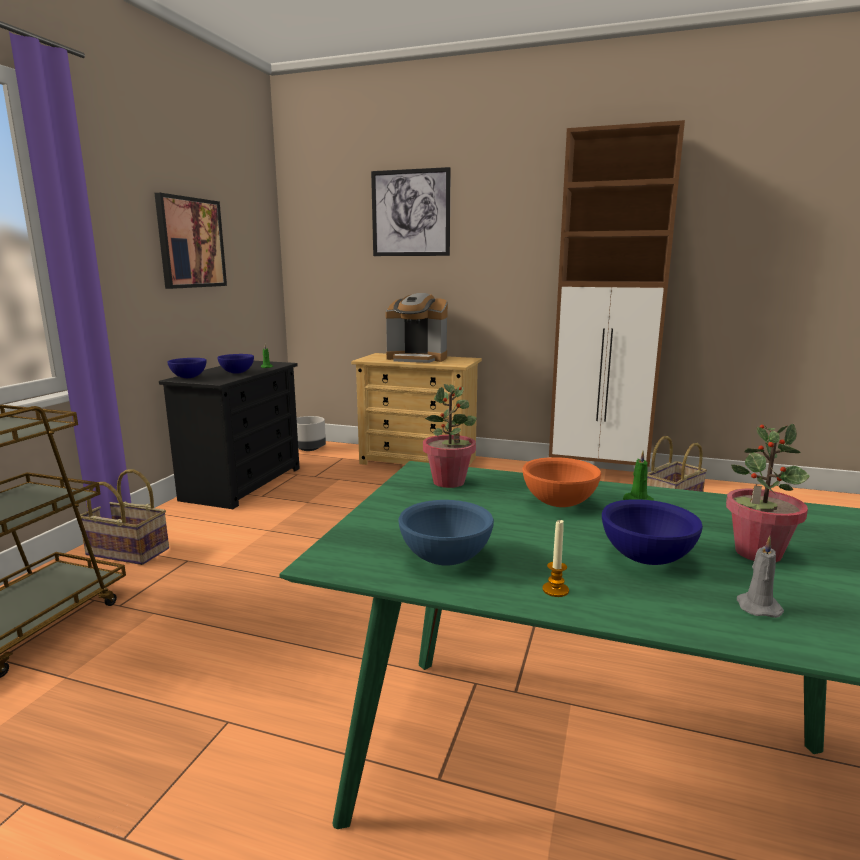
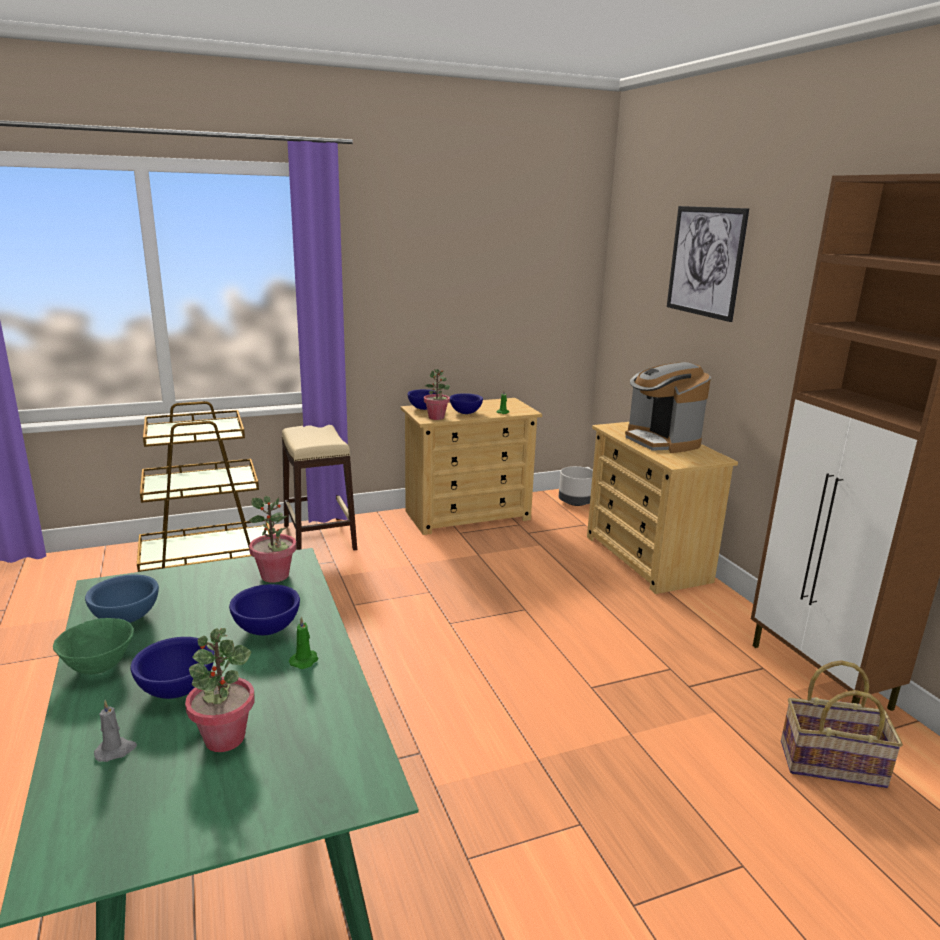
camera: 50 degrees right, 5 degrees up
(126, 552) = (319, 537): basket -> beige stool
(191, 243) = (465, 283): picture -> none
(221, 379) = (436, 417): none -> potted plant
(243, 483) = (468, 515): black dresser -> beige dresser
(555, 590) = (100, 667): candle -> green bowl
(558, 504) = (266, 629): orange bowl -> blue bowl

